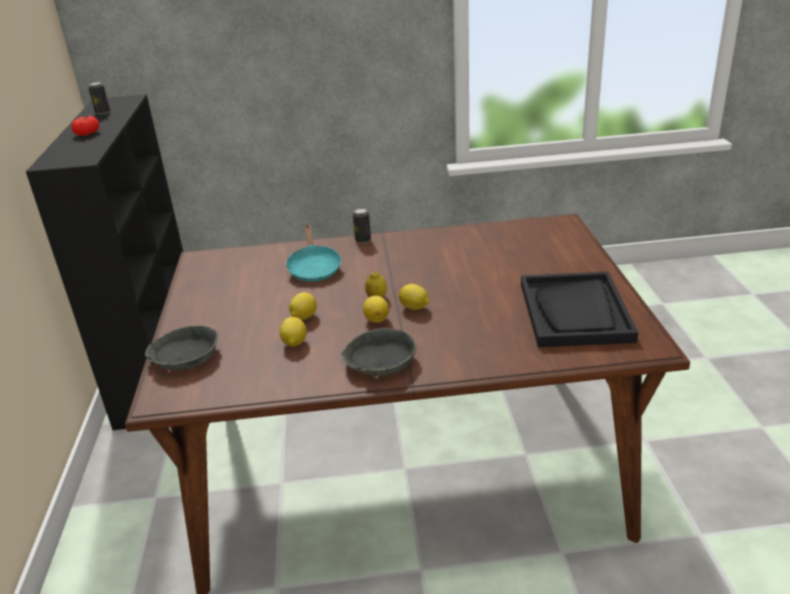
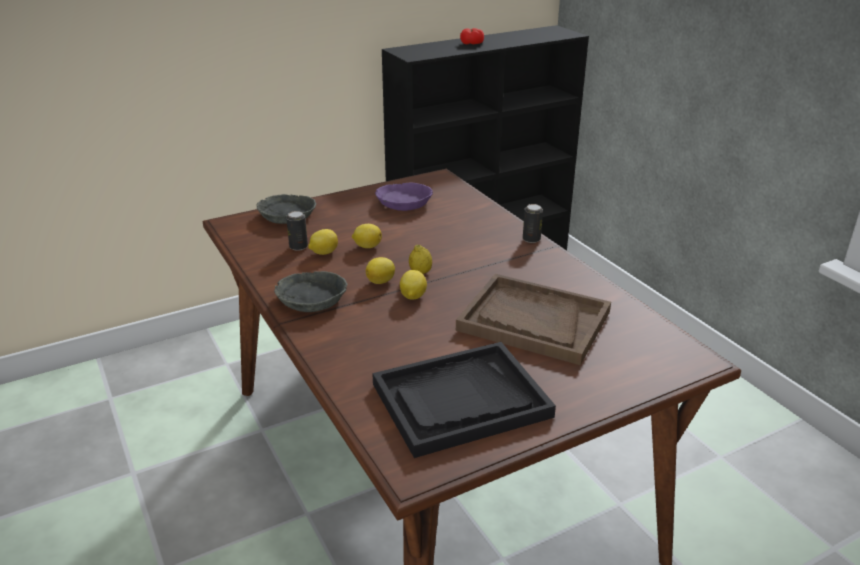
camera: 65 degrees right, 0 degrees up
(102, 112) = (525, 35): can -> can (298, 247)
(232, 284) = (403, 202): none -> purple bowl
(314, 268) = (455, 229): turquoise frying pan -> none
(486, 264) = (533, 321): none -> brown tray

